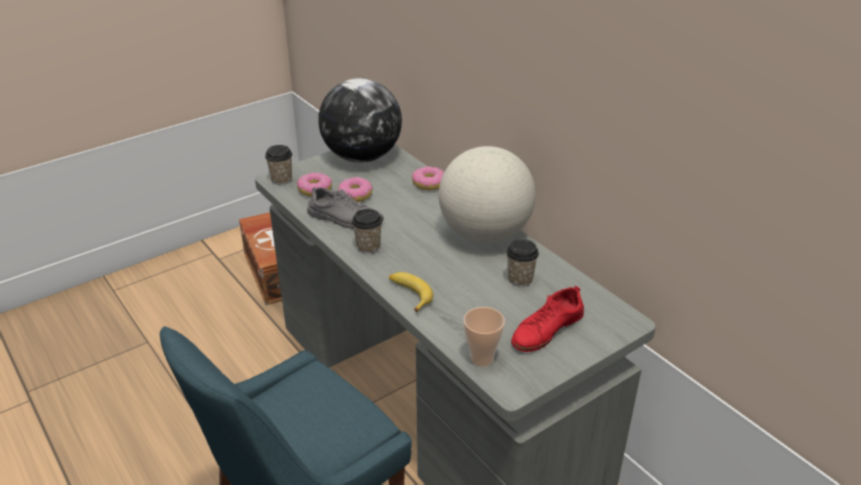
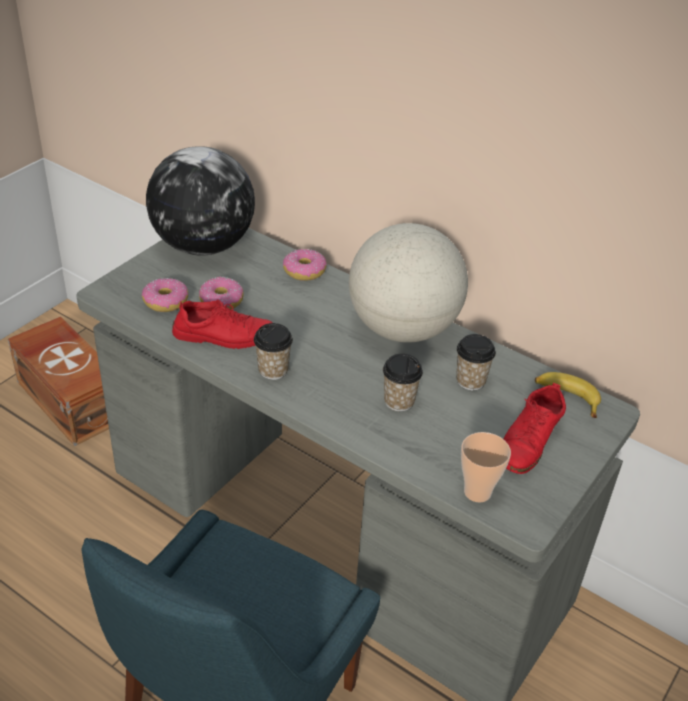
camera: 20 degrees left, 5 degrees up
(281, 179) = (114, 293): cup -> cup (399, 401)
(345, 218) = (224, 335): grey shoe -> red shoe
(409, 294) = (354, 425): banana -> banana (566, 397)

